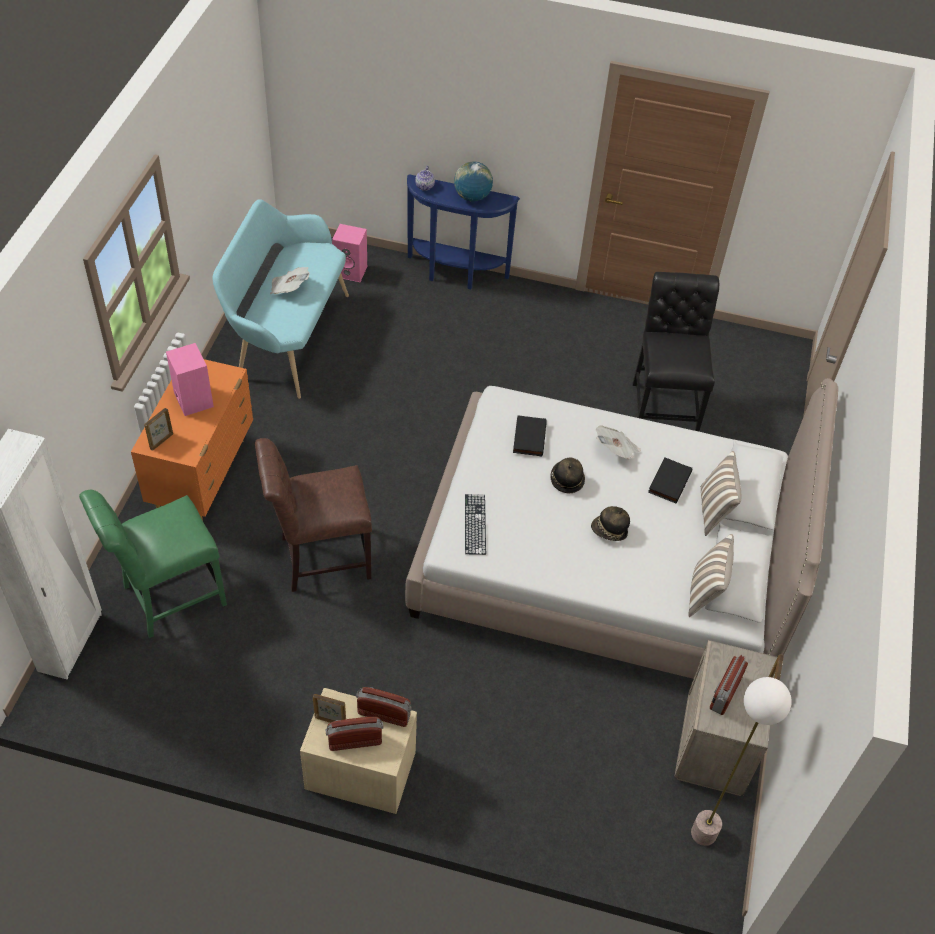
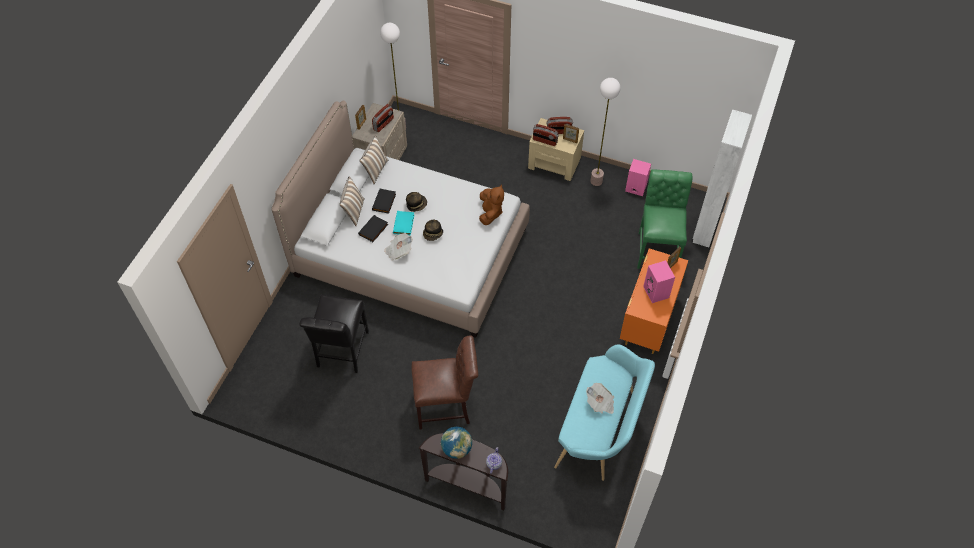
camera: 170 degrees left, 5 degrees up
(168, 597) = (657, 249): green chair -> green chair turned 60 degrees counterclockwise
(273, 732) = (596, 181): none -> floor lamp
(319, 558) = (574, 265): brown chair -> brown chair (446, 407)
(351, 271) = (551, 494): pink speaker -> pink speaker (635, 188)
(455, 275) = (468, 485): blue console table -> brown console table
(475, 524) = (490, 213): keyboard -> brown plush toy
(528, 437) = (450, 261): black book -> black book (384, 202)
(620, 494) = (404, 224): none -> turquoise book

